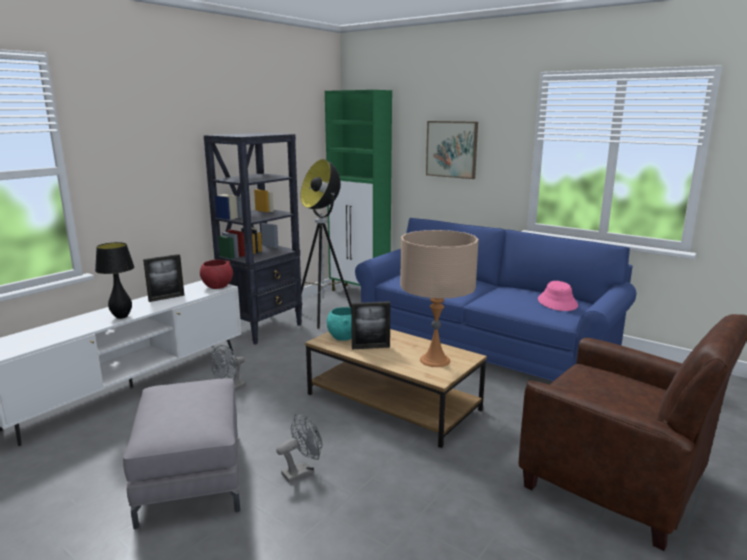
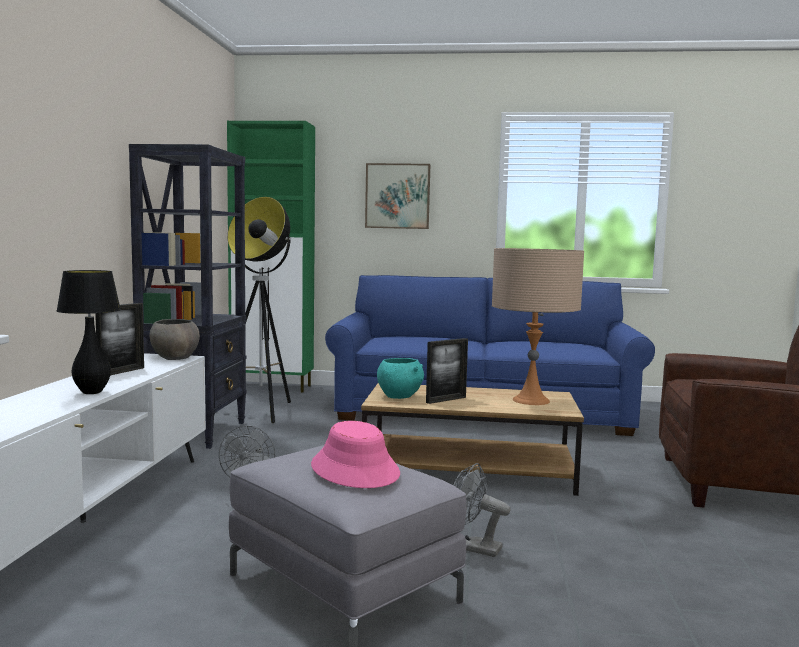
camera: 30 degrees left, 10 degrees down
(217, 286) = (174, 358): red bowl -> grey bowl
(302, 471) = (473, 548): grey fan -> grey fan turned 90 degrees counterclockwise
(557, 302) = (572, 345): pink hat -> pink hat (355, 469)

